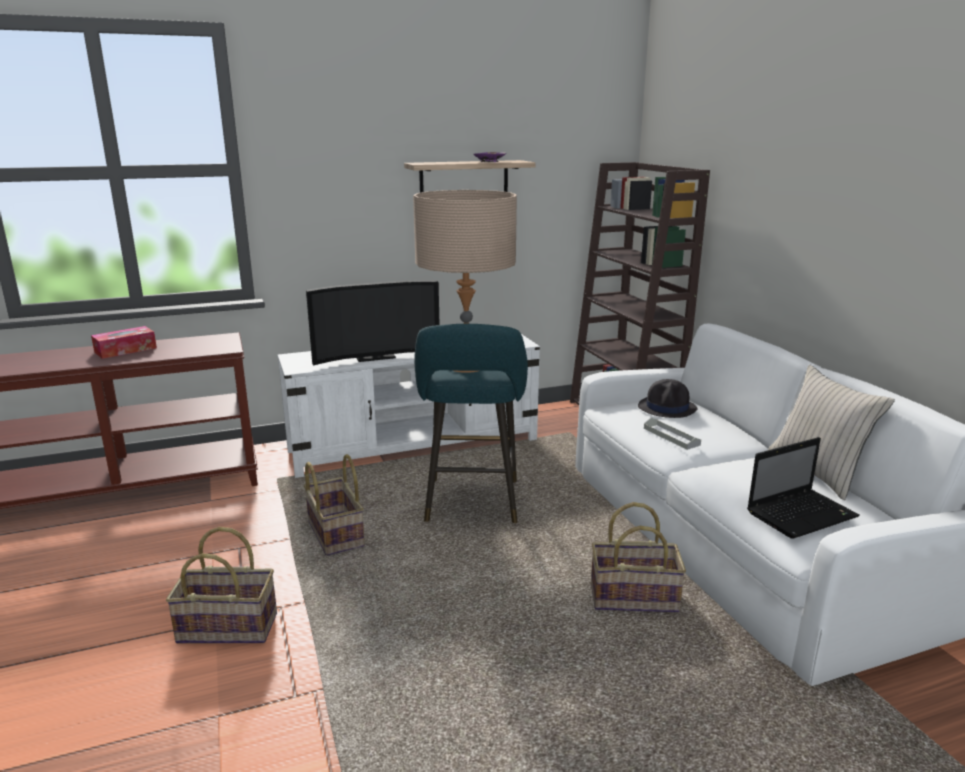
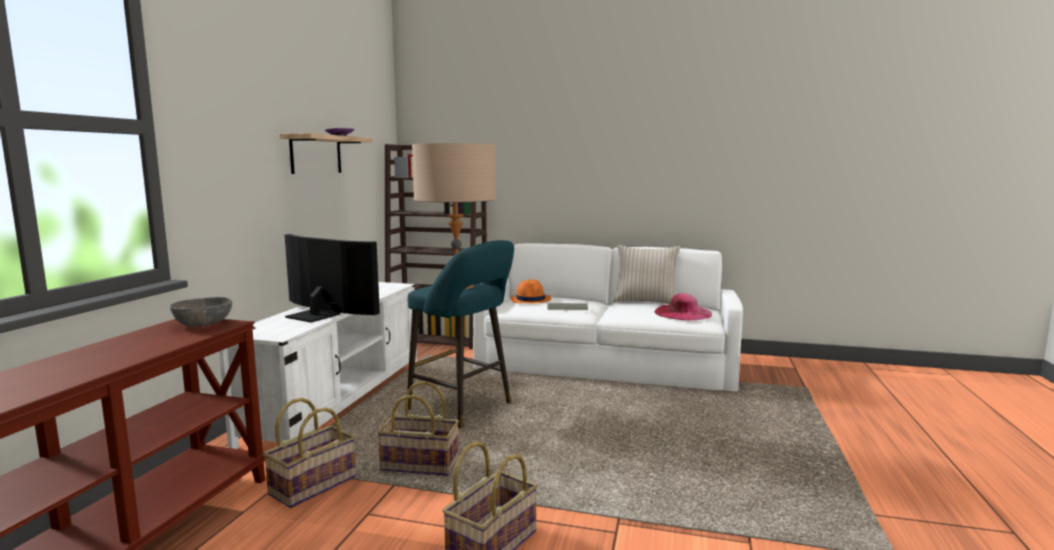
camera: 55 degrees left, 10 degrees down
(125, 350) = (97, 354): tissue box -> none
(219, 344) = (204, 324): none -> grey bowl
(374, 357) = (319, 314): television -> television turned 75 degrees counterclockwise
(634, 597) = (630, 400): basket -> basket (313, 485)
(667, 408) = (531, 300): black hat -> orange hat
(802, 514) = (683, 313): laptop -> pink hat

